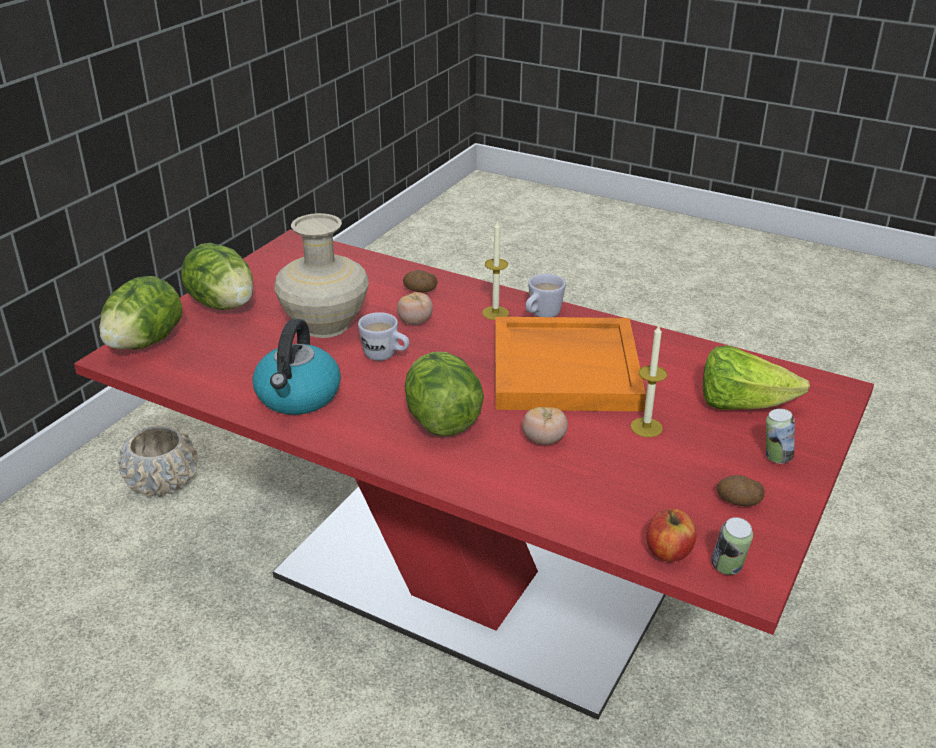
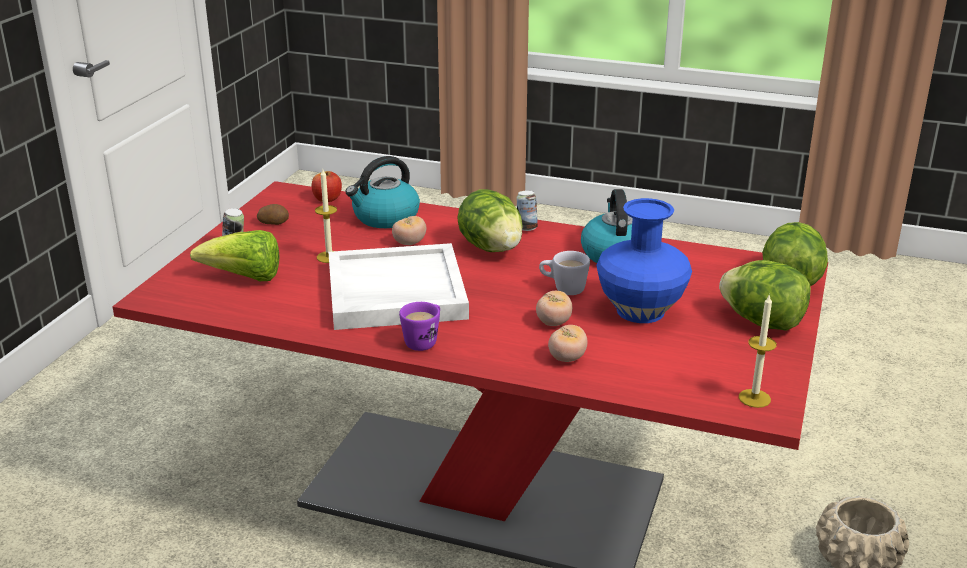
camera: 170 degrees right, 5 degrees down
(325, 326) = (640, 310): beige vase -> blue vase
(420, 290) = (567, 358): potato -> tomato
(495, 313) = (474, 339): candle -> candle (754, 398)
(541, 316) = (424, 341): white mug -> purple mug
(566, 369) = (395, 293): orange tray -> white tray
(575, 494) = (385, 218): none -> kettle
(727, 568) = (293, 195): can -> can (526, 228)

